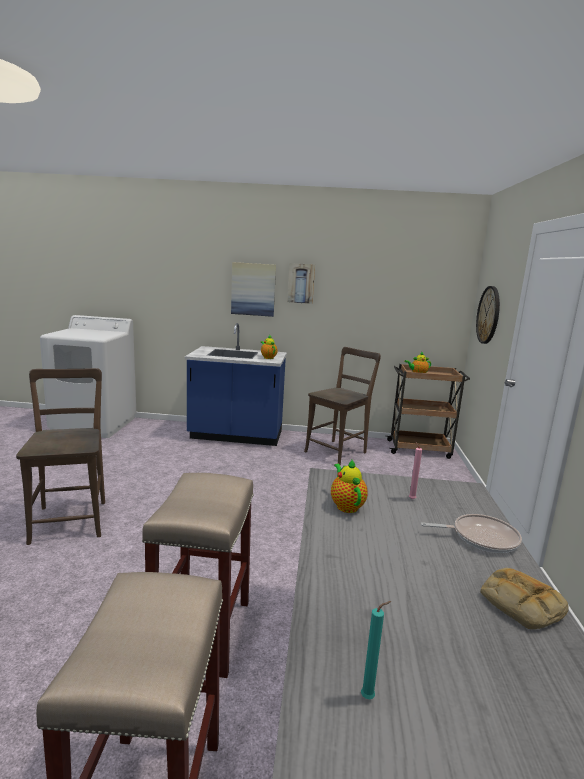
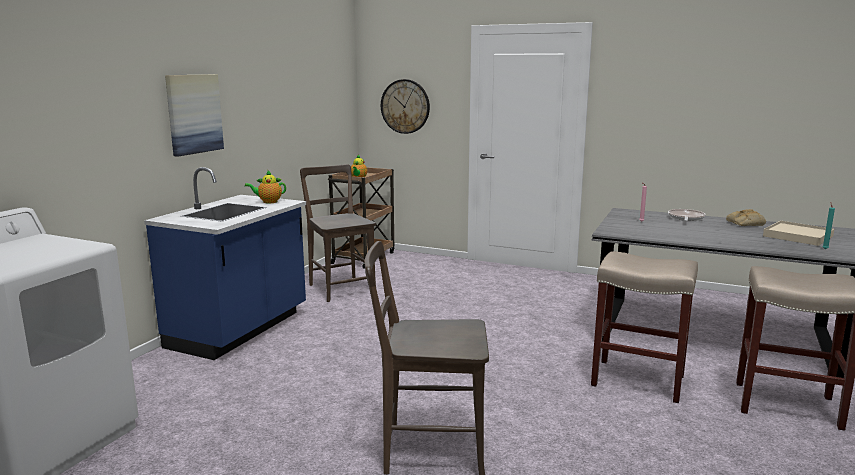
camera: 70 degrees left, 0 degrees up
(301, 283) = (240, 97): picture -> none
(346, 505) = (655, 233): teapot -> none
(468, 671) = (798, 236): none -> beige tray

